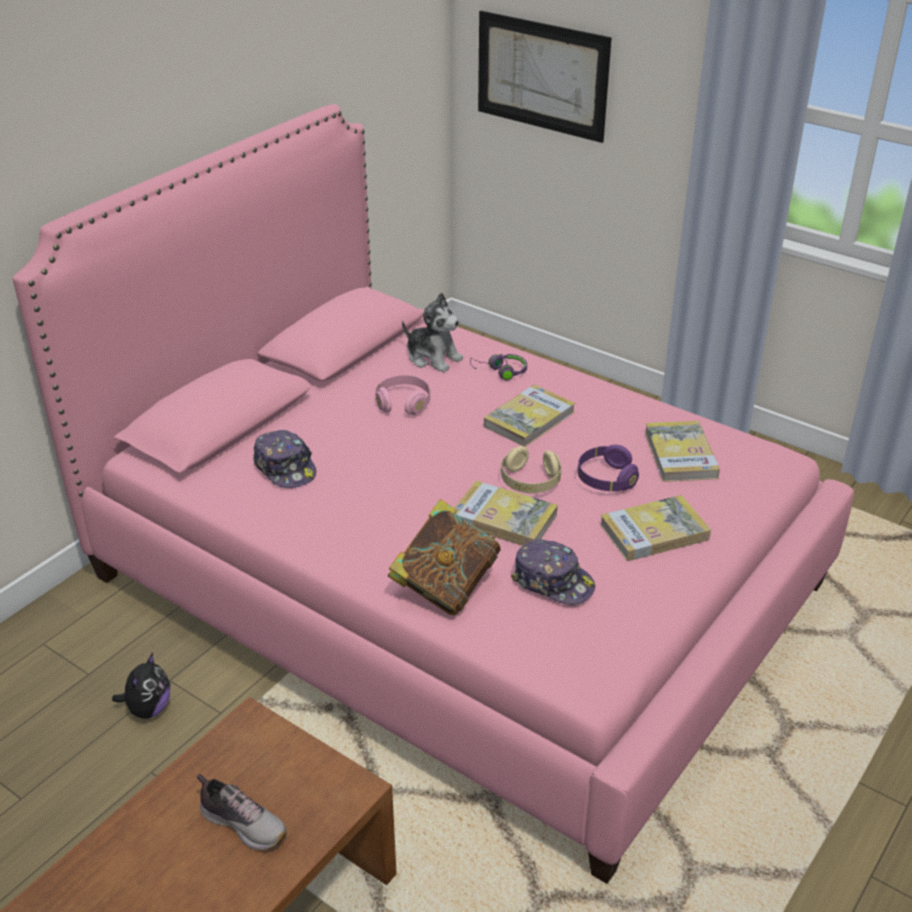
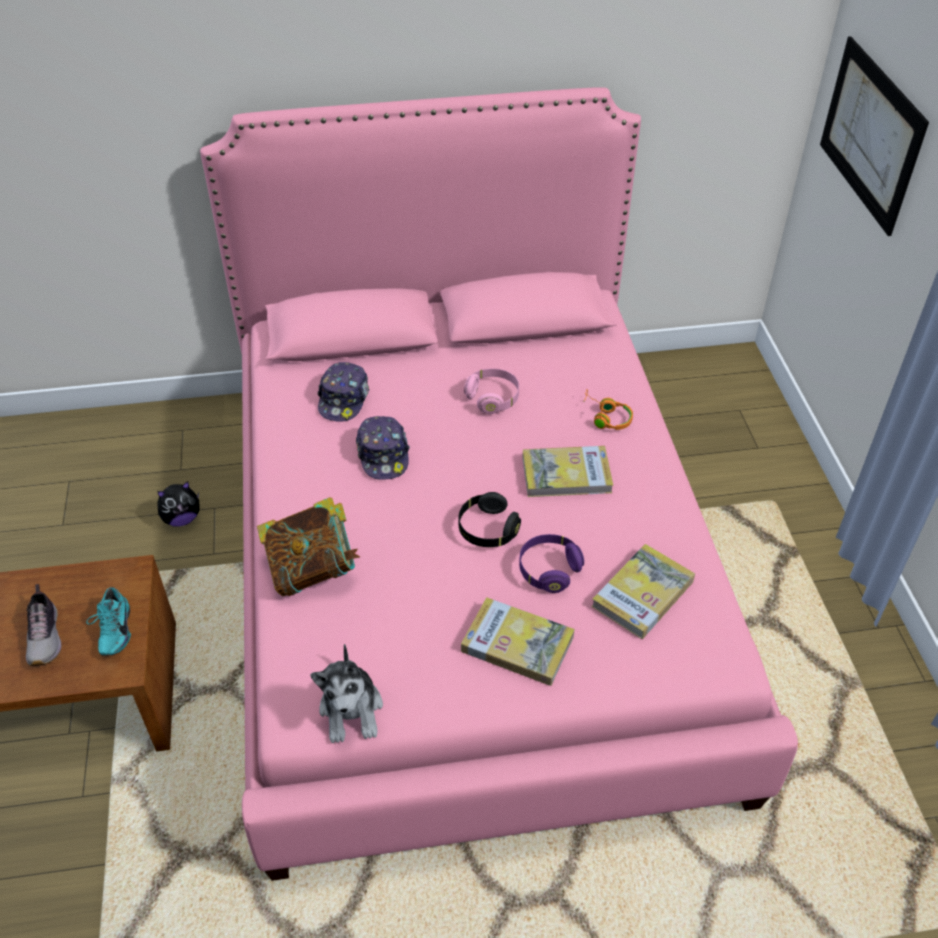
camera: 45 degrees right, 10 degrees up
(303, 771) = (113, 631): none -> turquoise shoe
(433, 358) = (571, 371): plush toy -> plush toy (351, 709)
(501, 372) = (606, 417): purple headphones -> orange headphones
(503, 518) = (422, 546): book -> none
(530, 482) = (487, 530): beige headphones -> black headphones
(553, 581) = (381, 624): cap -> cap (383, 455)

